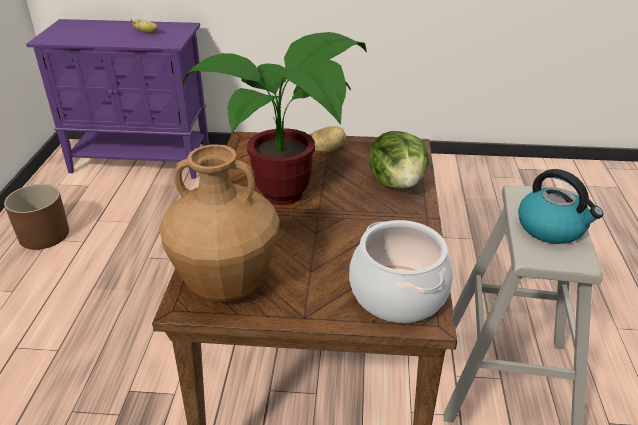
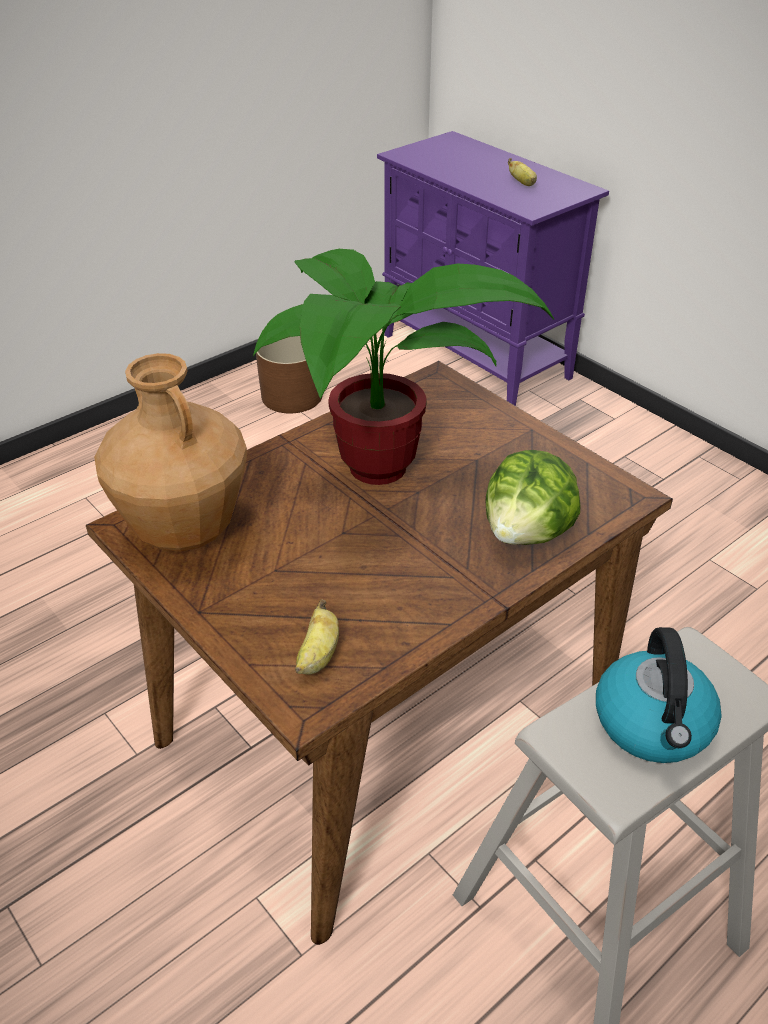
camera: 45 degrees right, 5 degrees up
(326, 149) = (509, 440): potato -> none
(397, 293) = (318, 656): cooking pot -> banana

